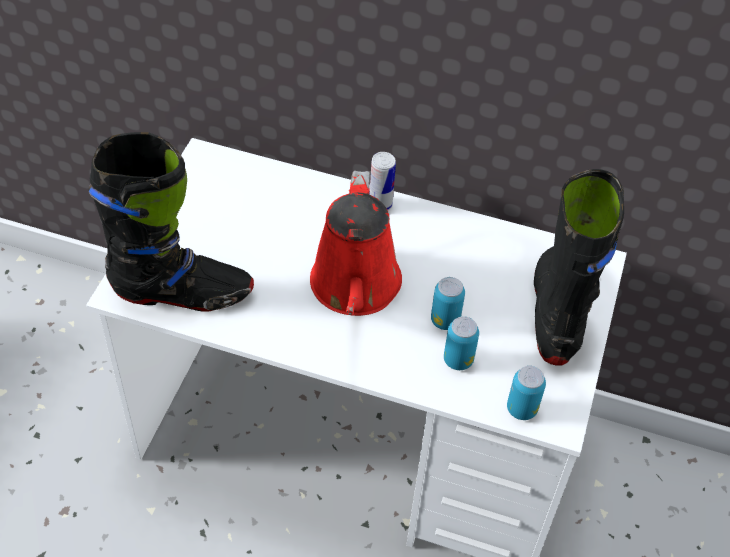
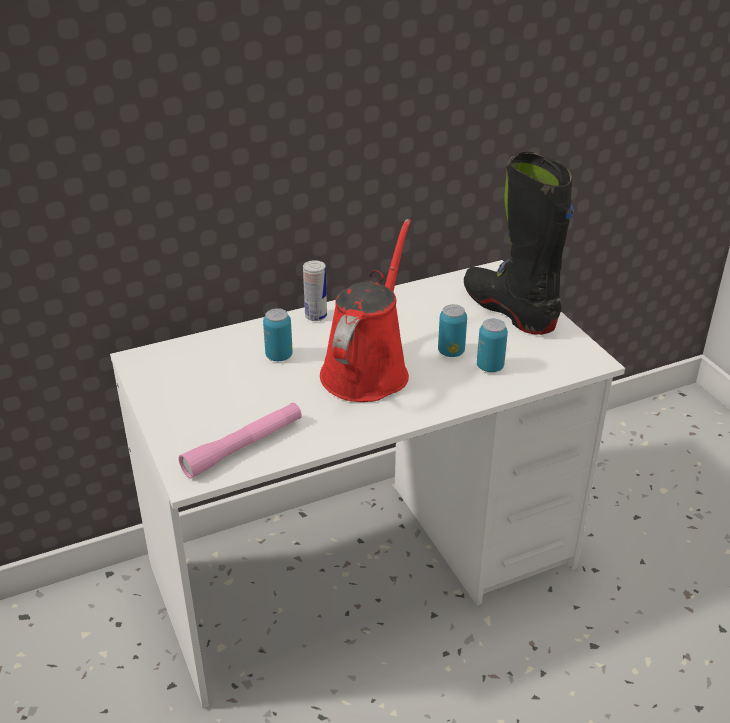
camera: 40 degrees left, 15 degrees down
(182, 293) = (243, 447): black boot -> pink flashlight
(355, 288) = (368, 369): red watering can -> red watering can turned 120 degrees counterclockwise
(521, 409) = (563, 367): can -> can (279, 356)

